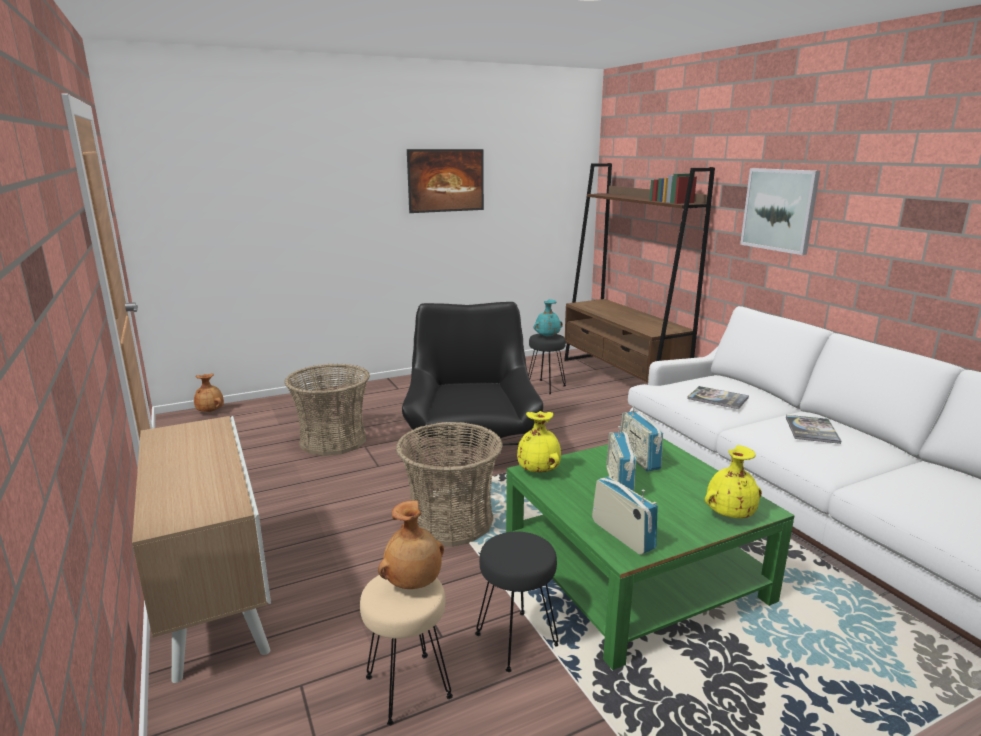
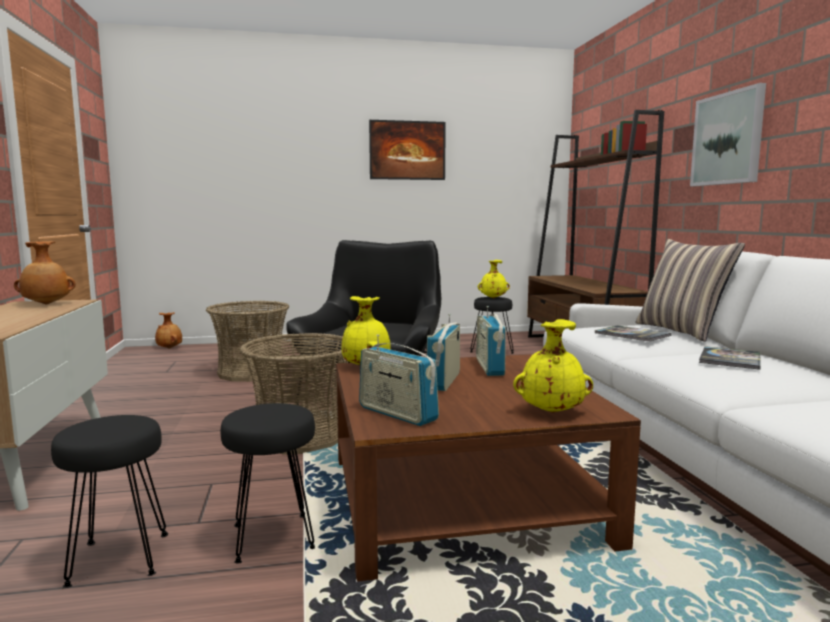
camera: 15 degrees right, 10 degrees down
(407, 687) = (118, 559): beige stool -> black stool
(414, 582) = (126, 423): brown vase -> brown vase (46, 304)
(547, 336) = (493, 298): turquoise vase -> yellow vase
(622, 535) = (397, 414): radio -> radio turned 150 degrees clockwise
(633, 573) = (462, 499): green coffee table -> brown coffee table
(749, 387) = (682, 331): none -> pillow

